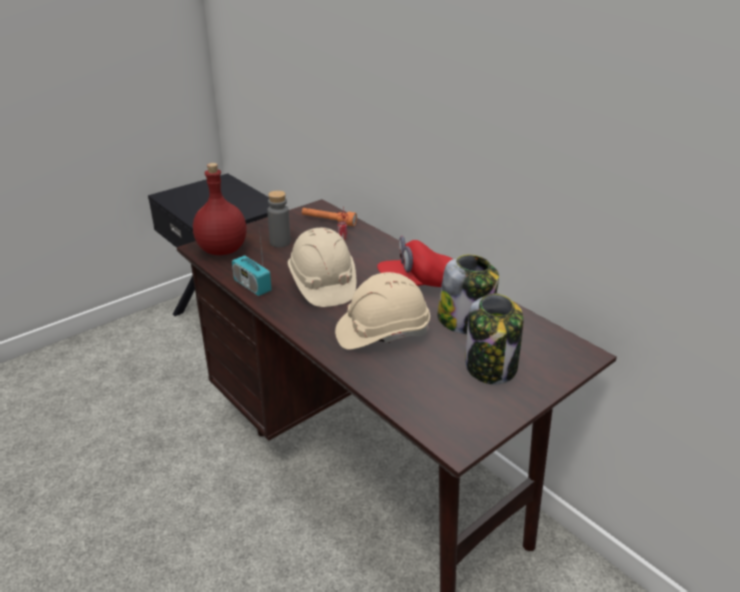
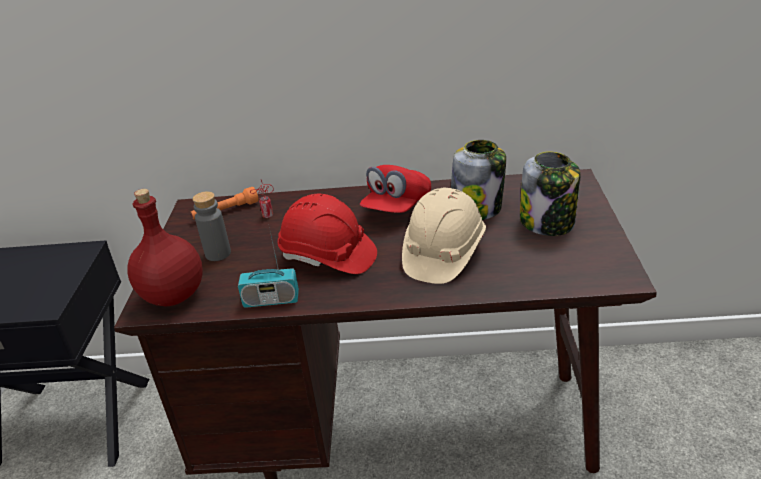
camera: 45 degrees left, 0 degrees up
(322, 284) = (328, 257): beige hard hat -> red hard hat

